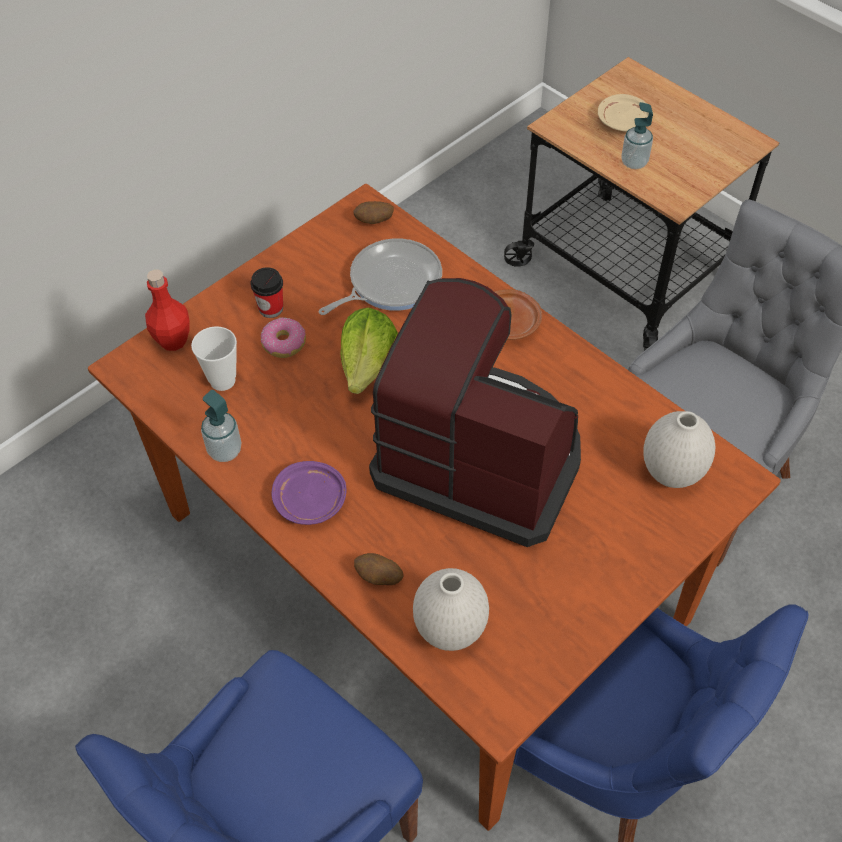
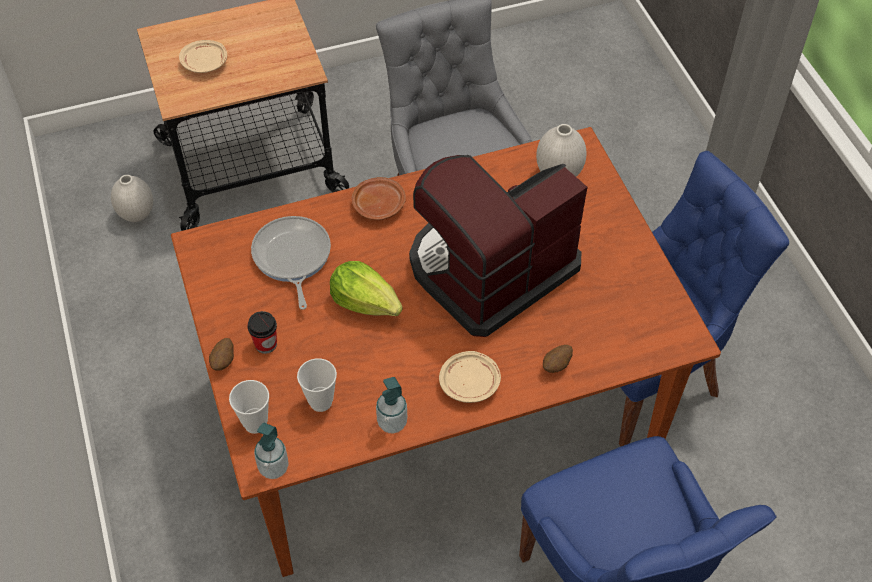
camera: 65 degrees left, 0 degrees up
(173, 341) = (255, 423): red bottle -> cup
(283, 343) = (308, 348): donut -> none
(311, 500) = (470, 383): purple plate -> beige plate
(374, 221) = (219, 244): potato -> potato (223, 361)
(451, 631) = (618, 340): white vase -> white vase (137, 215)
(634, 162) = (251, 76): soap dispenser -> soap dispenser (273, 468)

